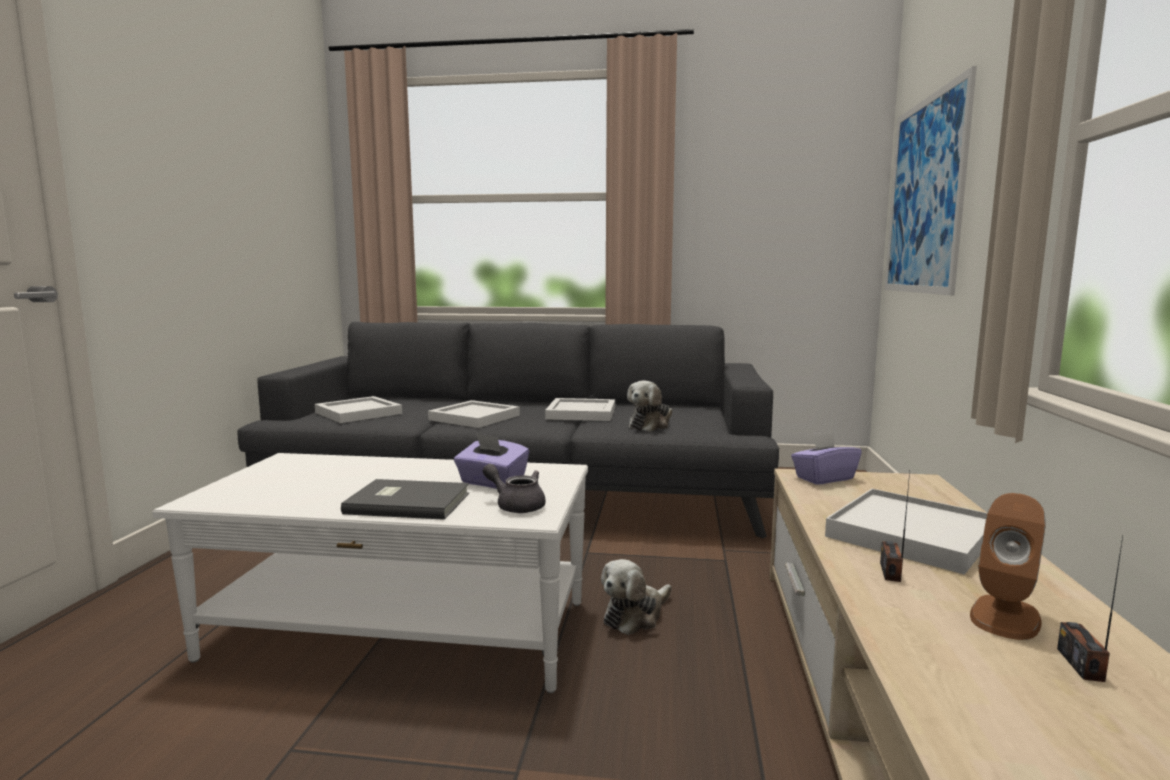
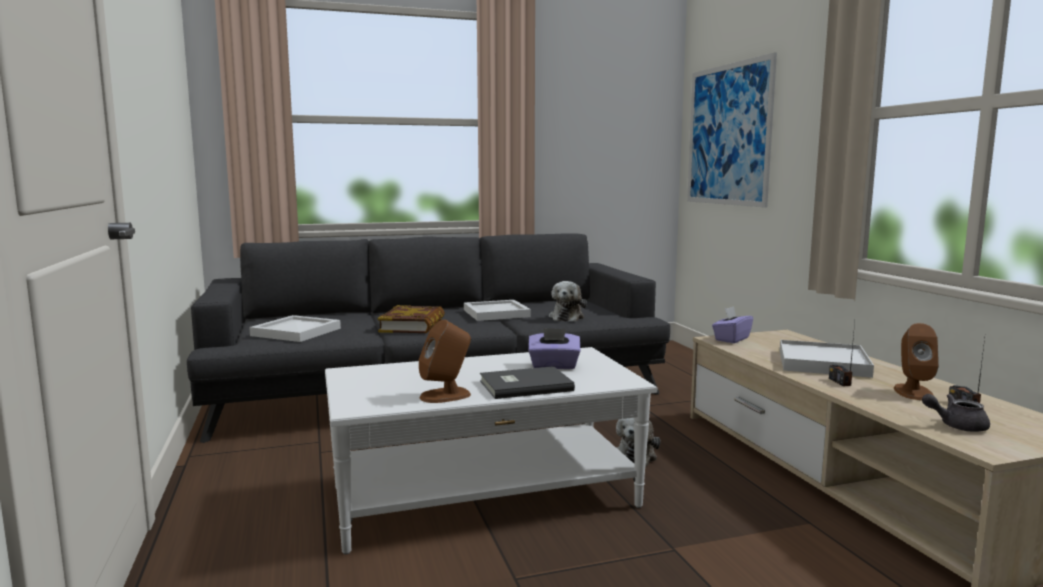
camera: 25 degrees left, 0 degrees up
(306, 501) = (446, 395): none -> brown speaker
(474, 418) = (413, 325): white tray -> book
(516, 505) = (602, 376): grey teapot -> grey teapot (956, 426)

